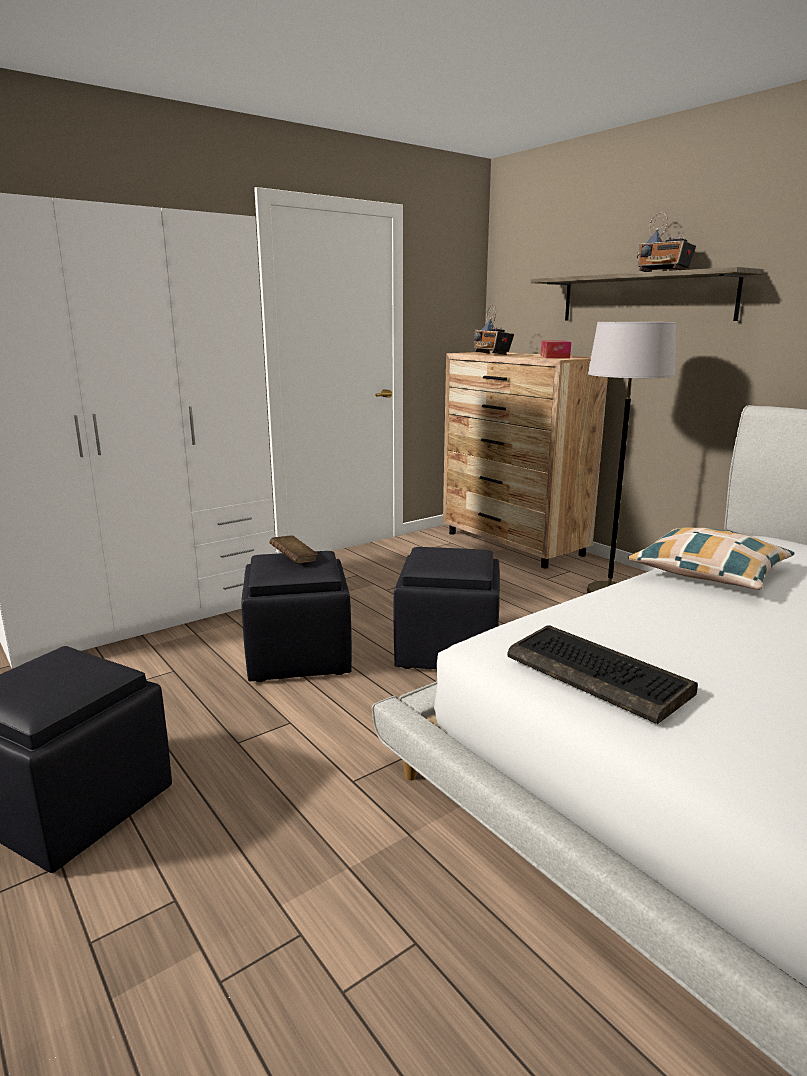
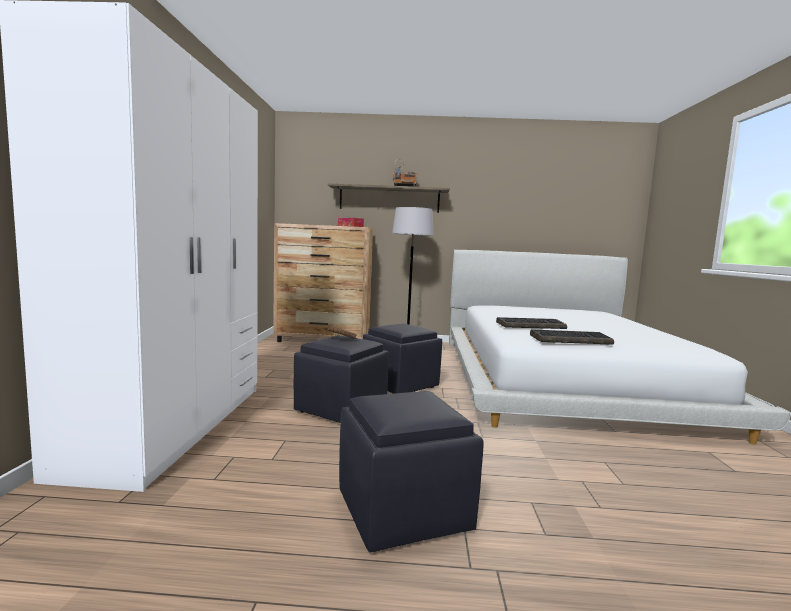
camera: 50 degrees left, 10 degrees down
(492, 354) = (306, 224): radio -> none
(646, 616) = (531, 325): none -> keyboard
(709, 572) = (503, 314): pillow -> none

